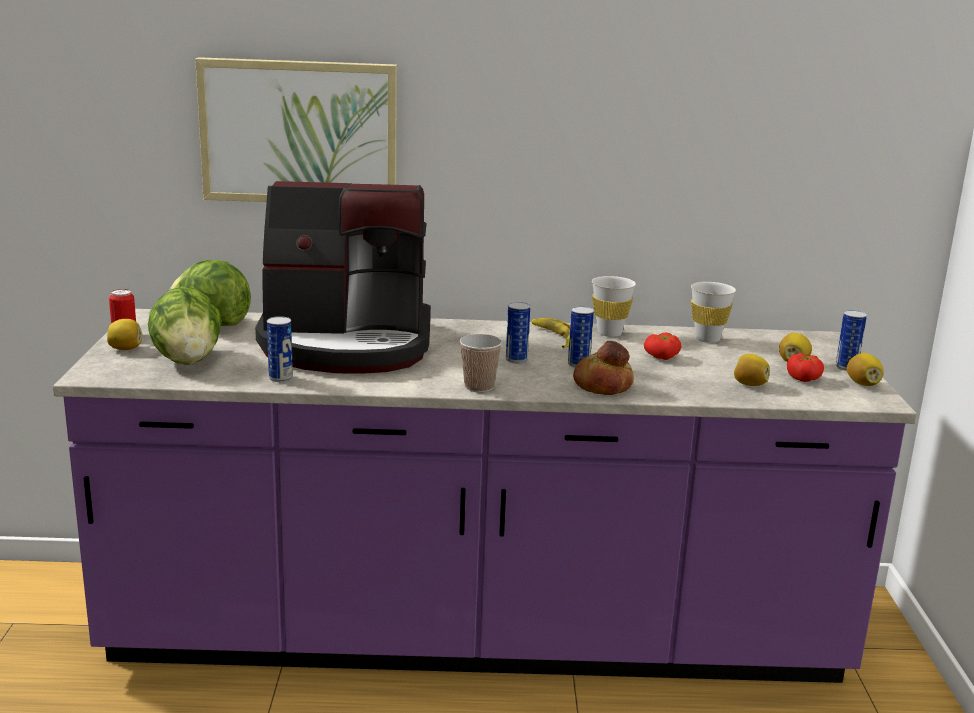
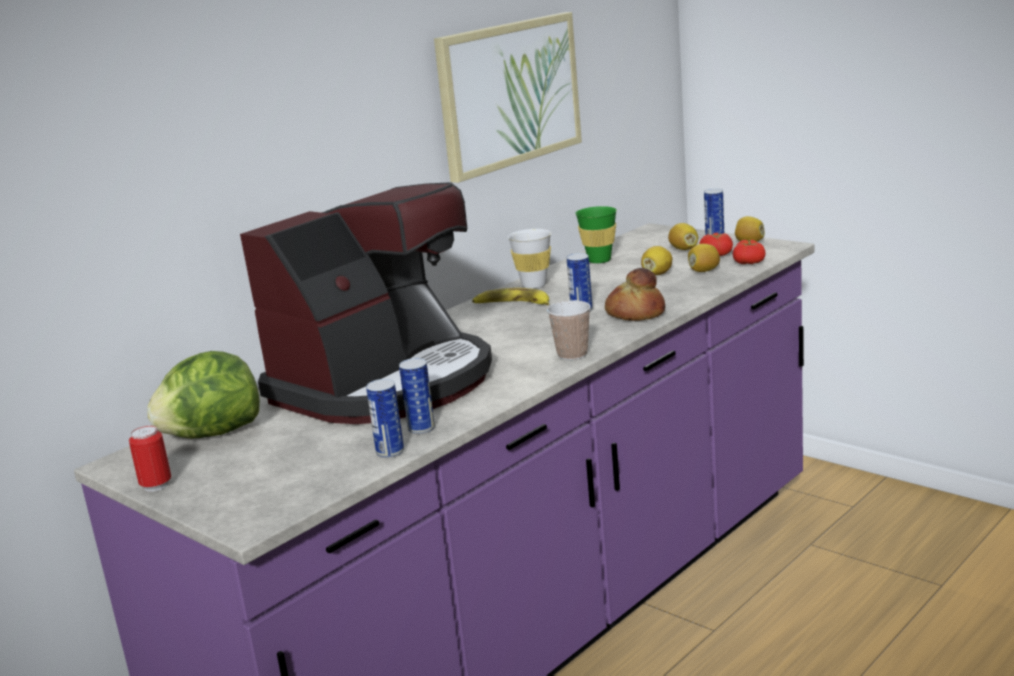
camera: 45 degrees left, 0 degrees up
(126, 349) = (203, 492): lemon -> lemon (657, 274)
(188, 360) = (297, 464): lettuce -> none
(299, 132) = (216, 174): picture -> picture (509, 94)
(516, 360) = (536, 328): can -> can (390, 452)
(662, 358) = (612, 282): tomato -> tomato (750, 263)
(707, 339) = (599, 260): white cup -> green cup

